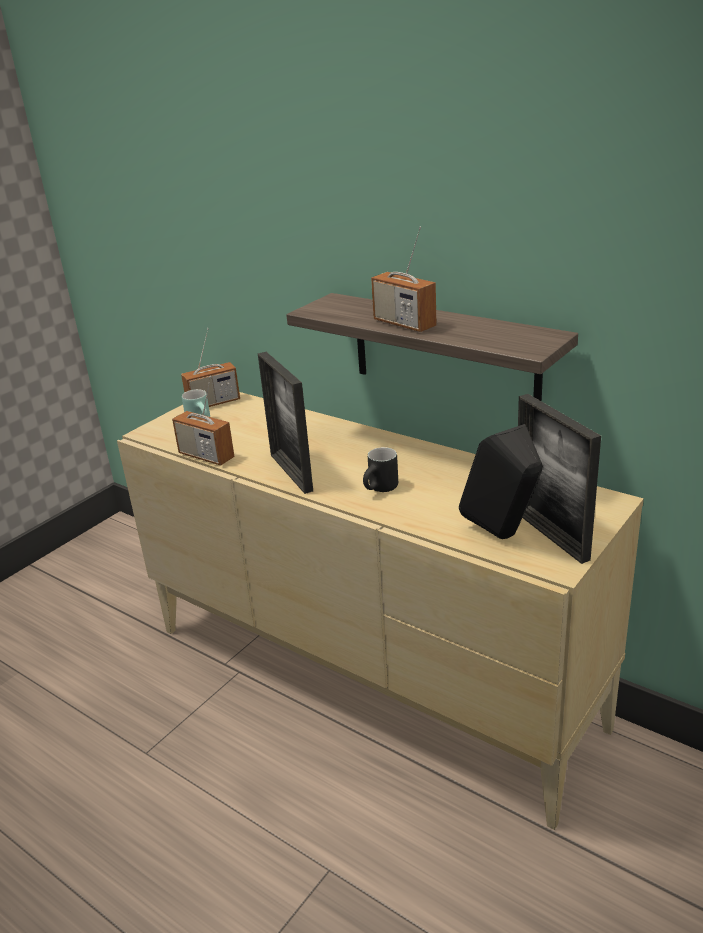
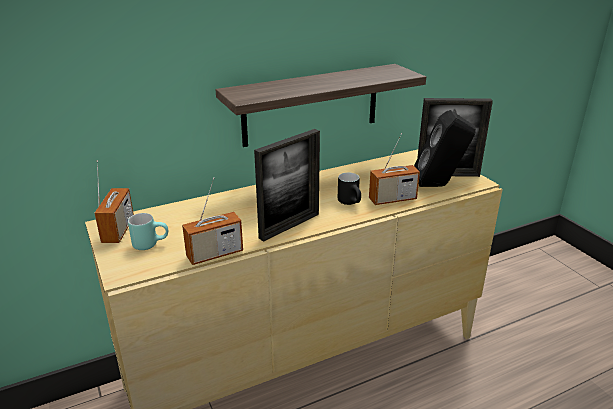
camera: 65 degrees left, 0 degrees up
(291, 472) = (289, 226): picture frame -> picture frame turned 45 degrees counterclockwise
(404, 324) = (320, 85): radio -> radio (392, 199)

